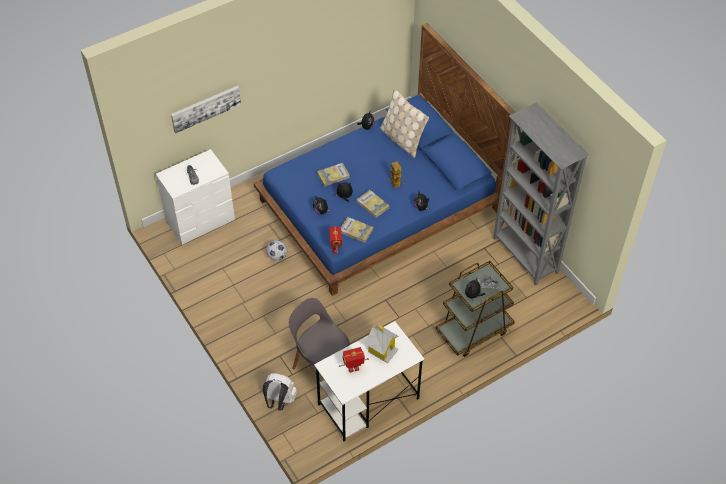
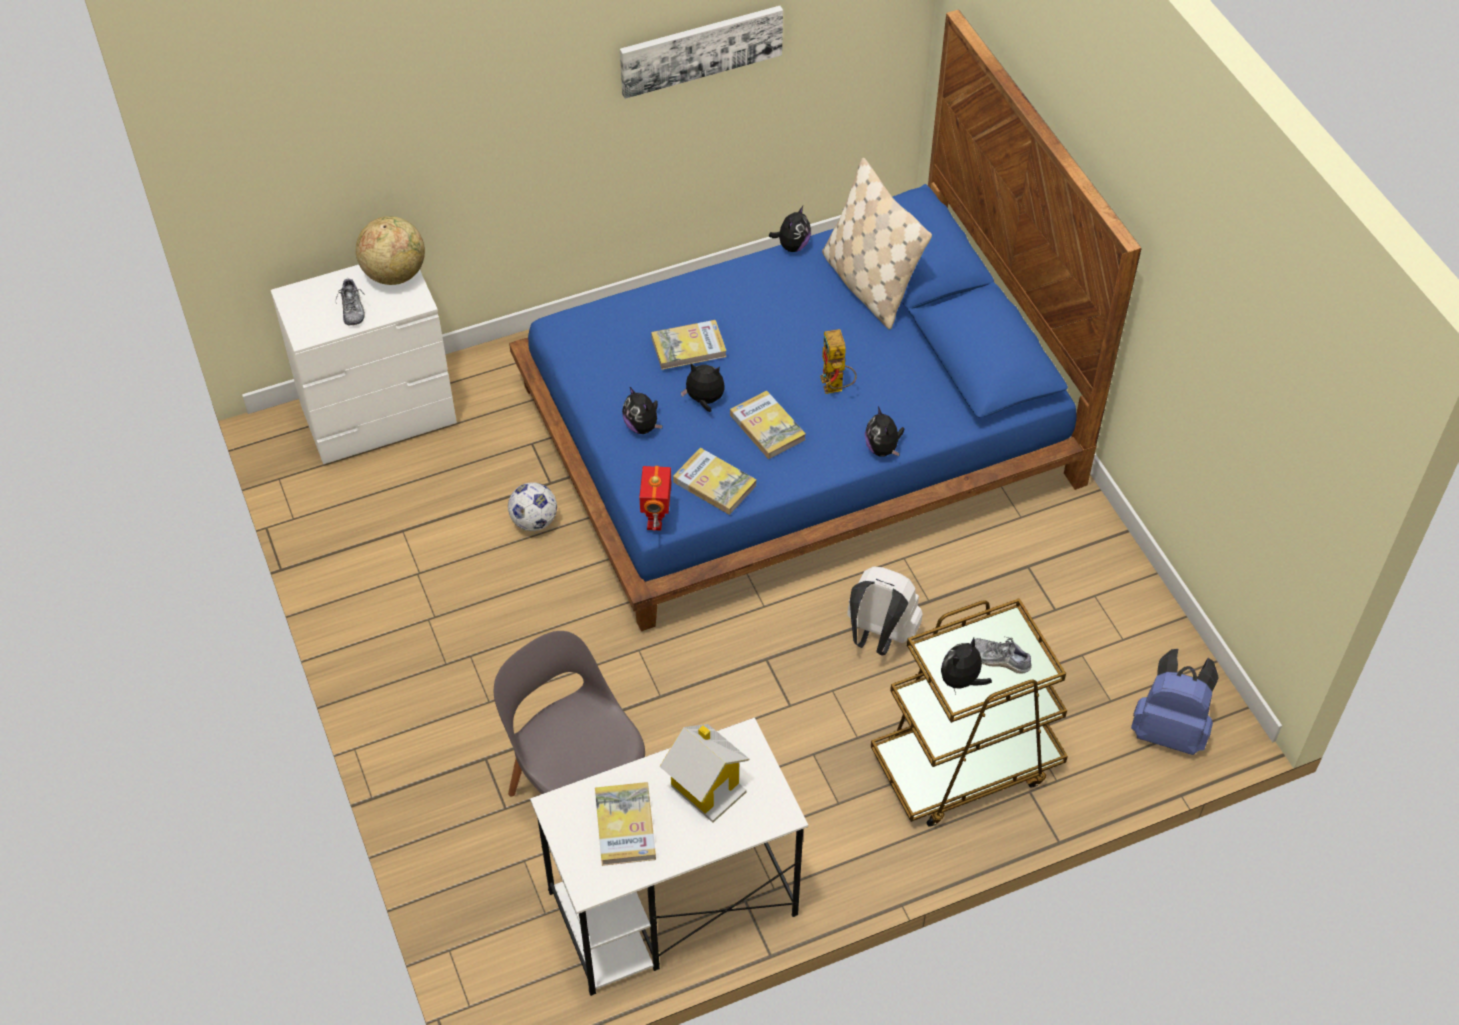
camera: 10 degrees right, 0 degrees up
(205, 108) = (398, 147): picture -> picture (700, 49)
(206, 160) = (395, 274): none -> globe
(279, 401) = (459, 870): white backpack -> white backpack (879, 636)
(353, 369) = (625, 826): toy robot -> book
(525, 256) = (1123, 599): grey bookcase -> none
(551, 305) = (1169, 730): none -> blue backpack

